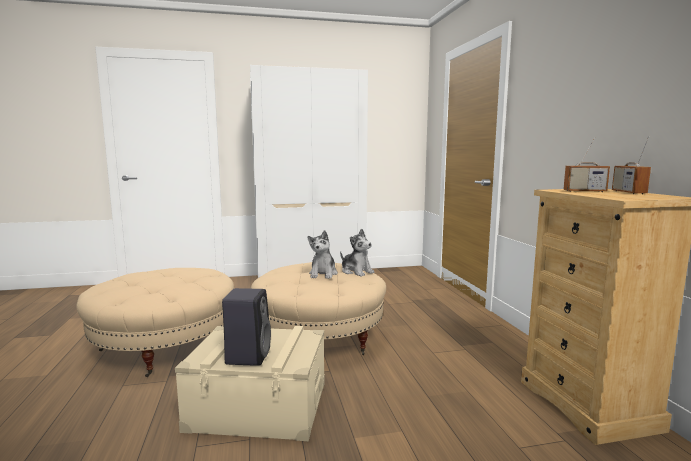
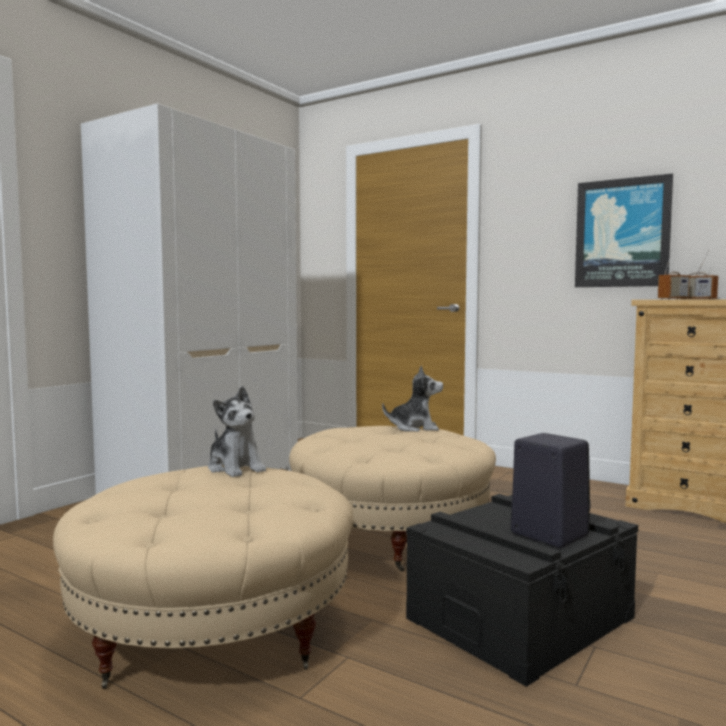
camera: 45 degrees left, 5 degrees down
(259, 405) = (520, 617): beige storage box -> black storage box
(323, 274) = (395, 436): plush toy -> plush toy (235, 468)
(593, 117) = (622, 233): none -> picture

